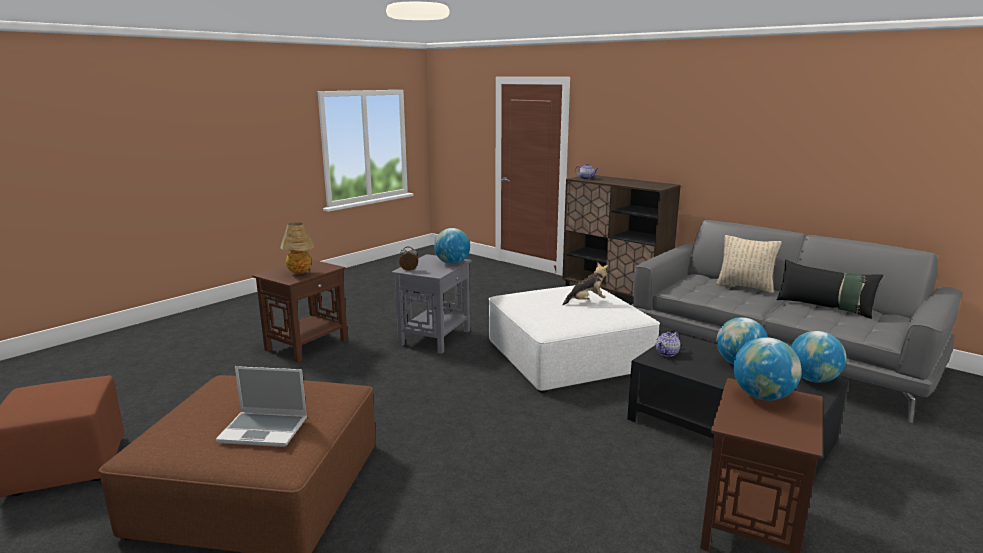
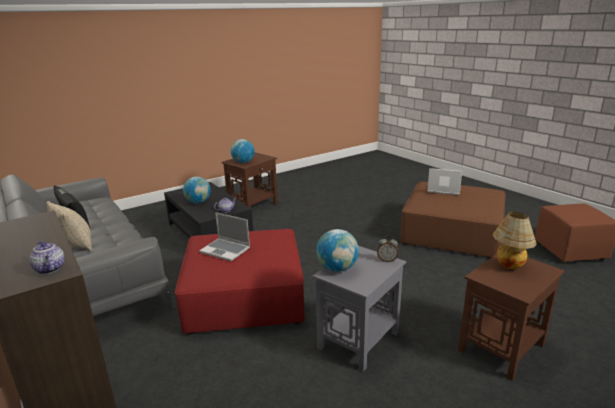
camera: 165 degrees left, 5 degrees up
(569, 356) = (244, 295): white ottoman -> red ottoman
(586, 302) = (226, 250): plush toy -> laptop
(813, 379) = (179, 193): globe -> none

